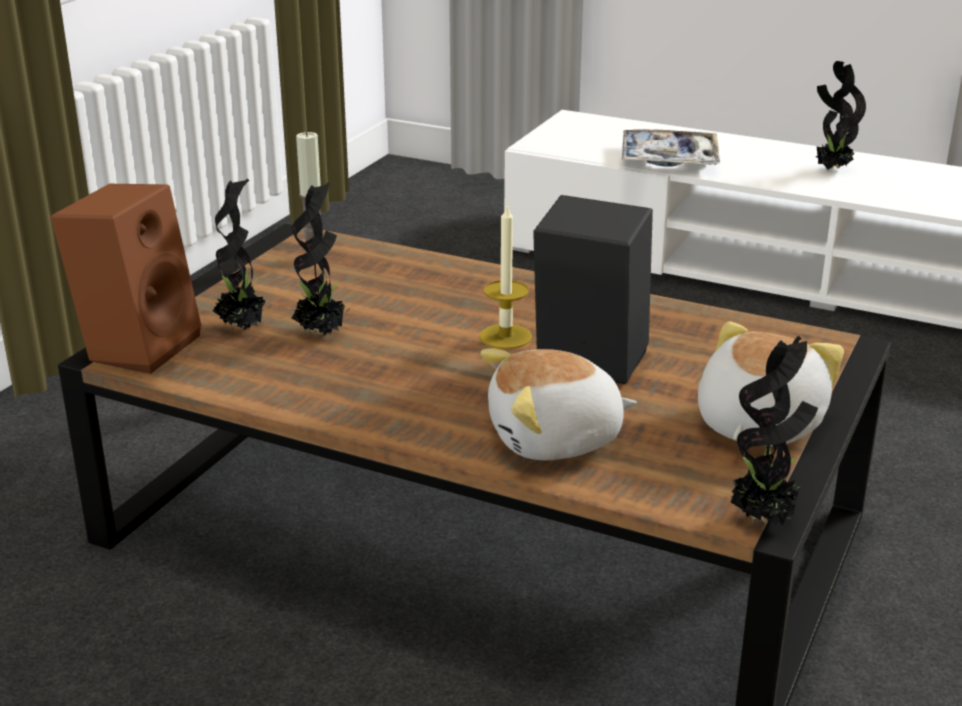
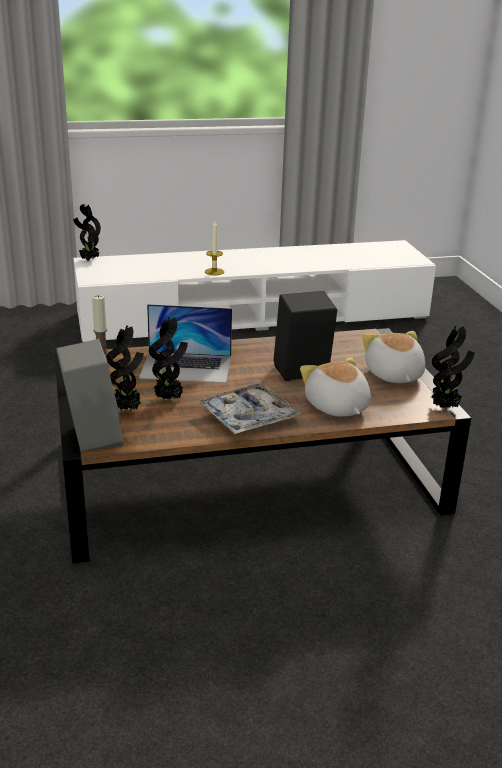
camera: 40 degrees left, 0 degrees up
(138, 346) = (90, 436): brown speaker -> grey speaker
(424, 296) = (186, 367): none -> laptop
(505, 336) = (251, 373): candle -> candle (214, 271)
(555, 439) = (336, 407): plush toy -> plush toy turned 120 degrees clockwise
(668, 159) = (166, 272): tray -> tray (248, 417)
(831, 169) = (243, 259): potted plant -> potted plant (89, 260)

